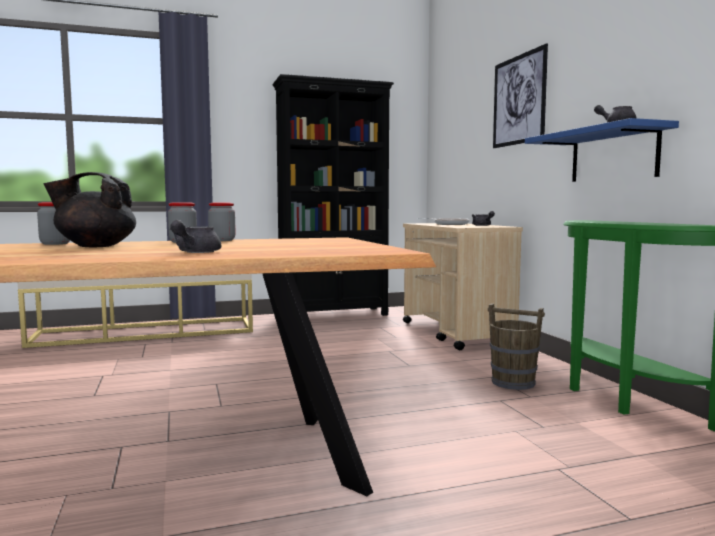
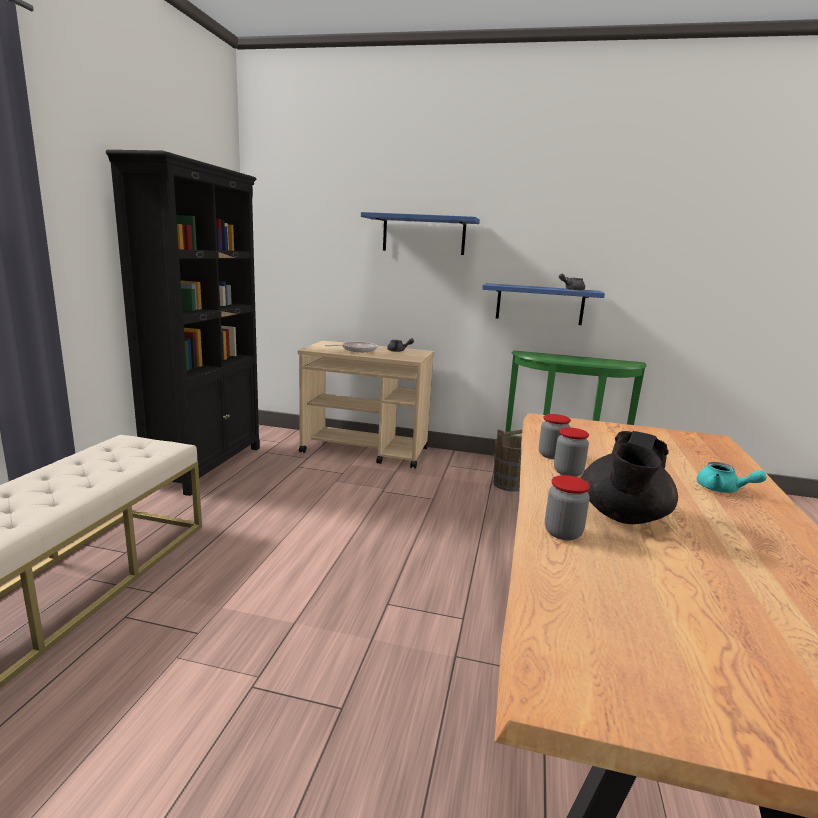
camera: 60 degrees left, 10 degrees up
(194, 252) = (723, 490): grey teapot -> turquoise teapot
(518, 100) = (423, 235): picture -> blue shelf

